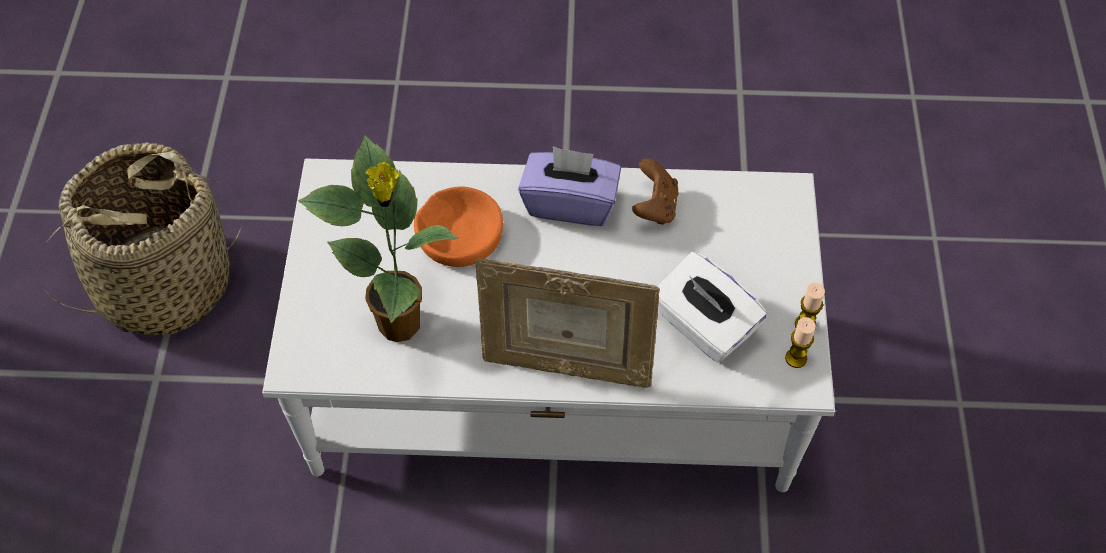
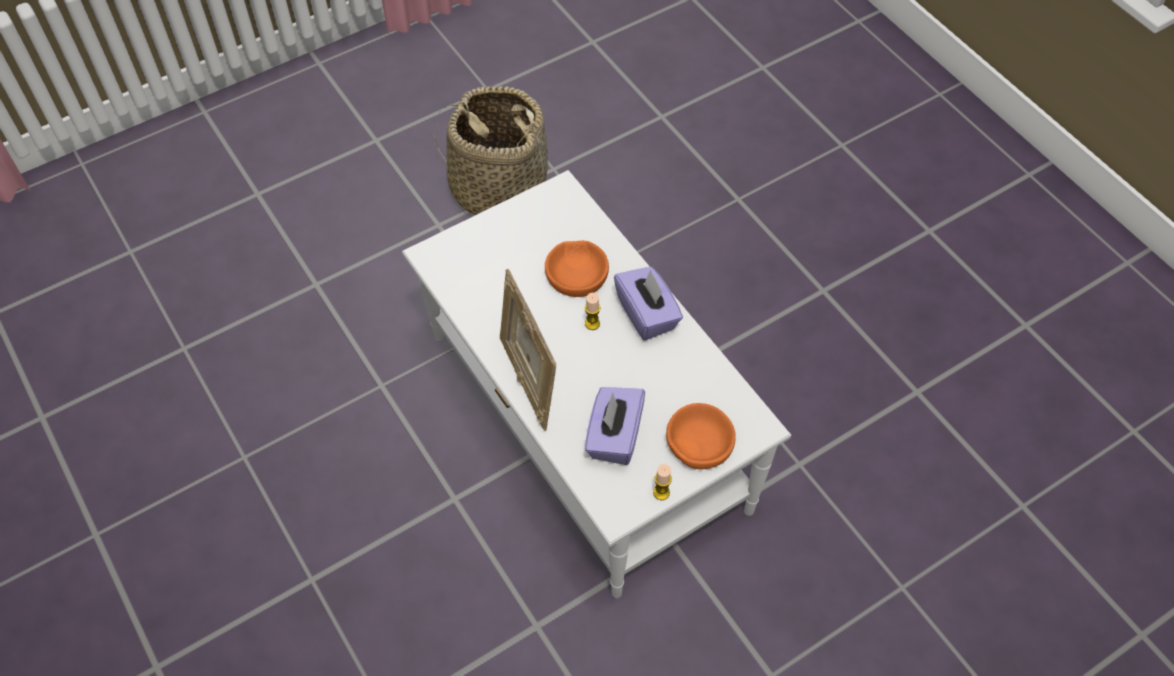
camera: 55 degrees right, 0 degrees up
(401, 326) = (492, 285): potted plant -> none
(655, 207) = (683, 360): brown game controller -> none
(704, 326) = (614, 437): white tissue box -> purple tissue box
(767, 254) = (699, 442): none -> orange bowl
(796, 358) = (631, 500): candle -> candle (592, 323)

